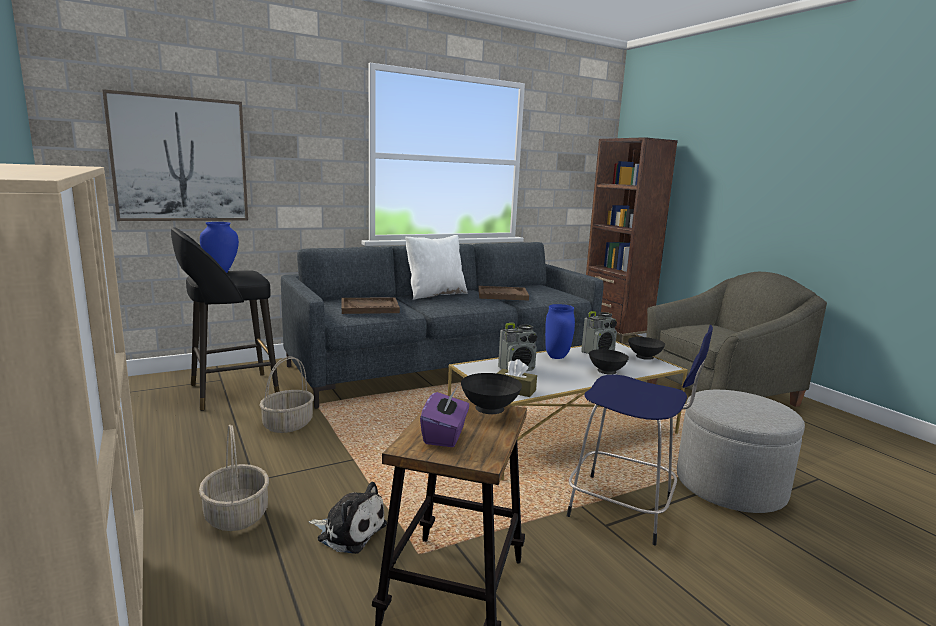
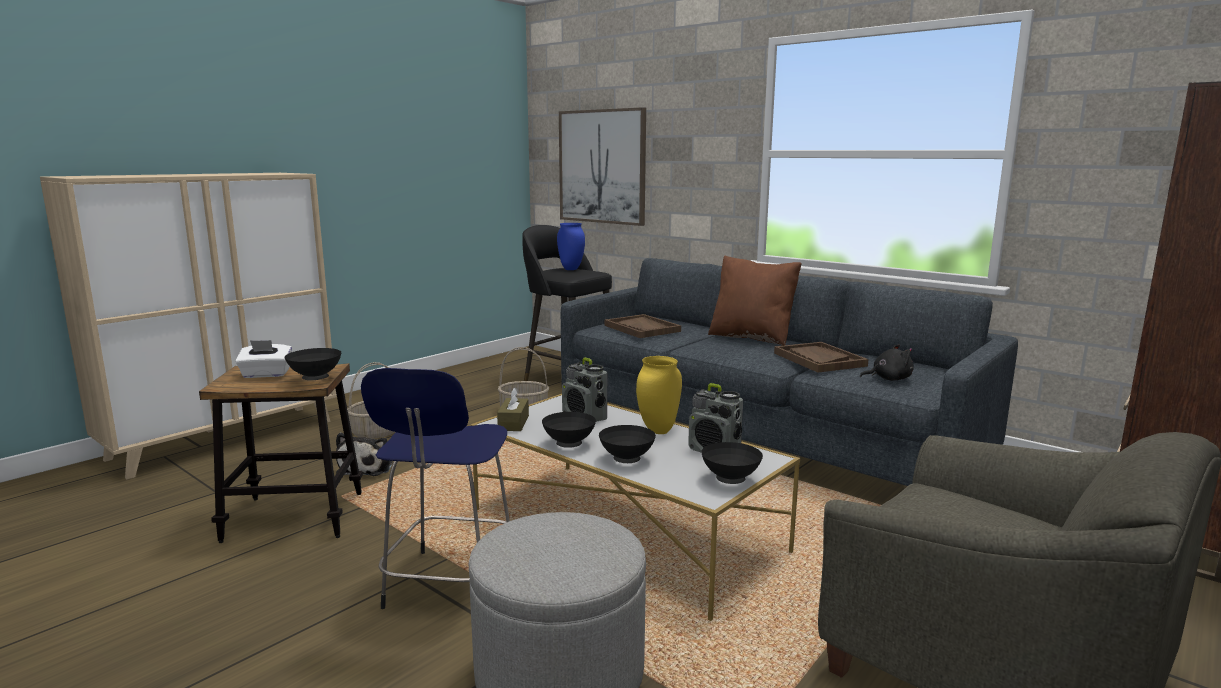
camera: 70 degrees right, 0 degrees up
(435, 294) = (752, 338): white pillow -> brown pillow
(445, 435) = (266, 374): purple tissue box -> white tissue box
(549, 294) = (888, 379): none -> black plush toy
(556, 357) = (657, 430): blue vase -> yellow vase
(572, 381) = (570, 445): none -> black bowl

